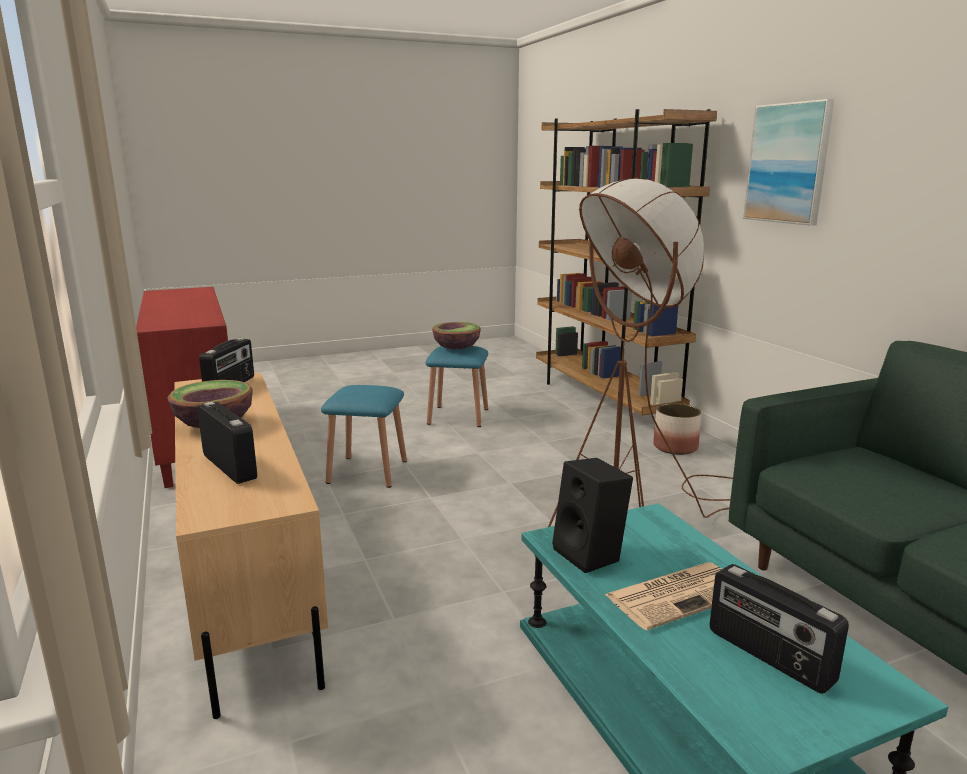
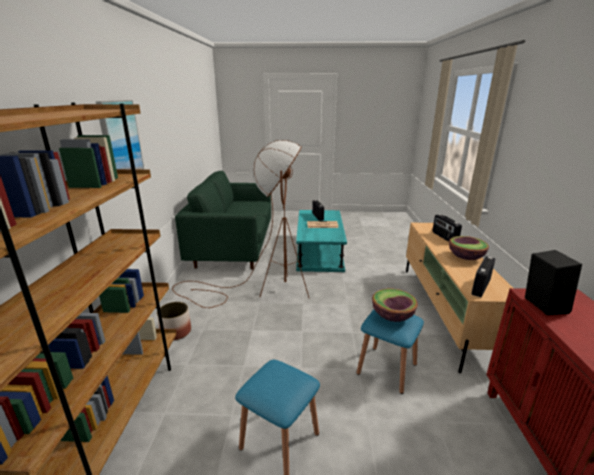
camera: 155 degrees left, 5 degrees up
(456, 348) = (279, 381): bowl -> bowl (392, 316)
(591, 555) = (332, 234): black speaker -> black speaker (542, 305)

